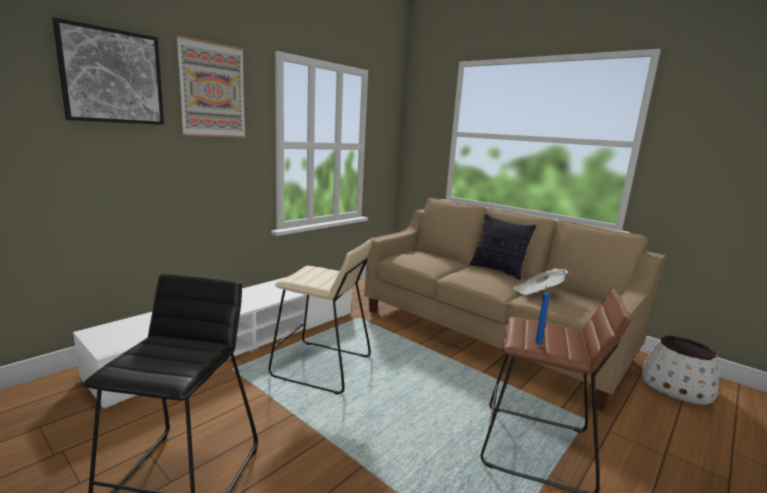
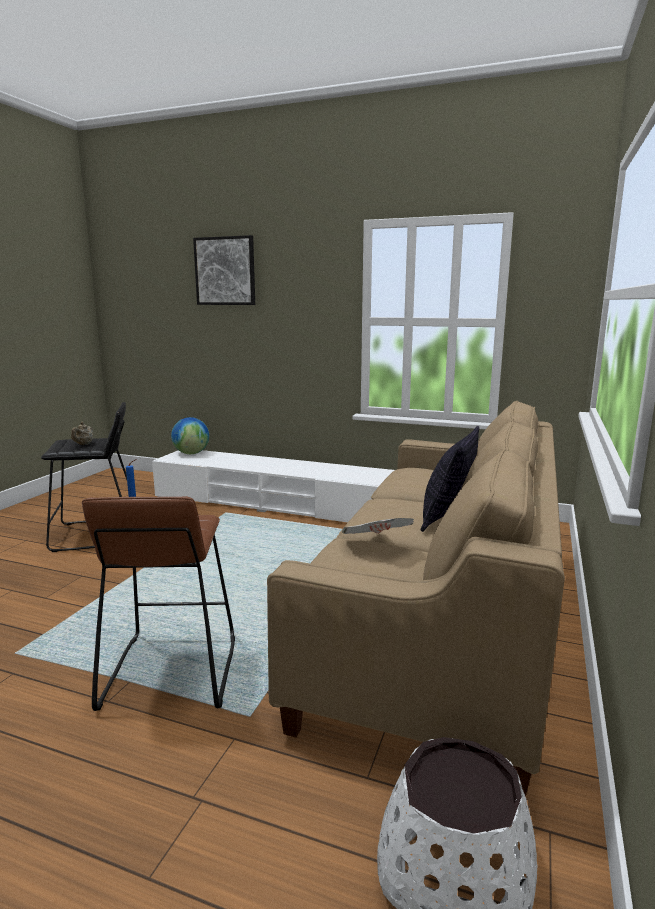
camera: 70 degrees right, 0 degrees up
(115, 330) = (191, 453): none -> globe
(177, 353) = (84, 444): none -> beige teapot
(212, 90) = (296, 271): picture -> none
(321, 367) = (255, 540): beige stool -> none

